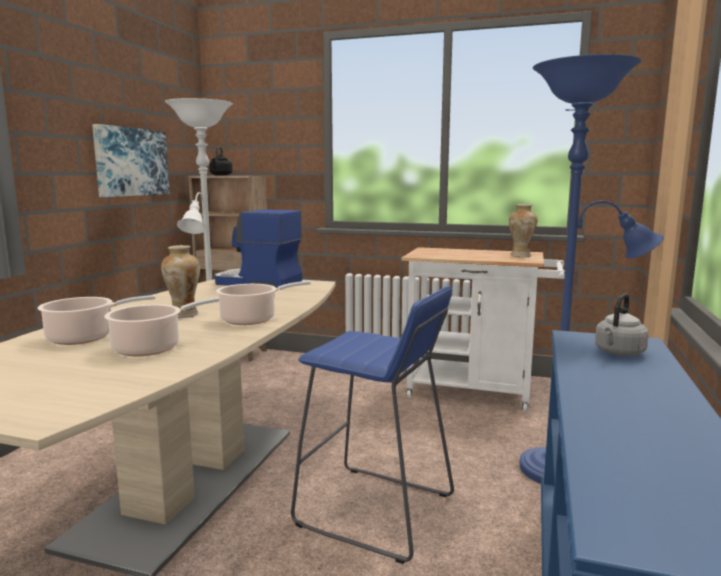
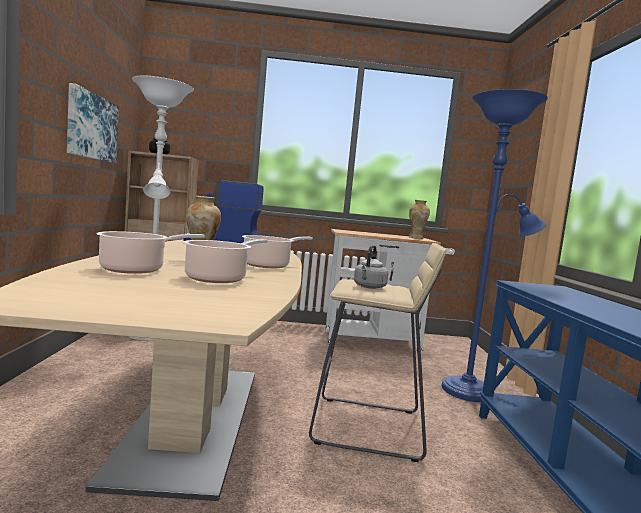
camera: 20 degrees left, 5 degrees down
(375, 511) = (368, 427): blue stool -> beige stool
(618, 353) = (560, 292): grey kettle -> grey kettle (369, 287)

